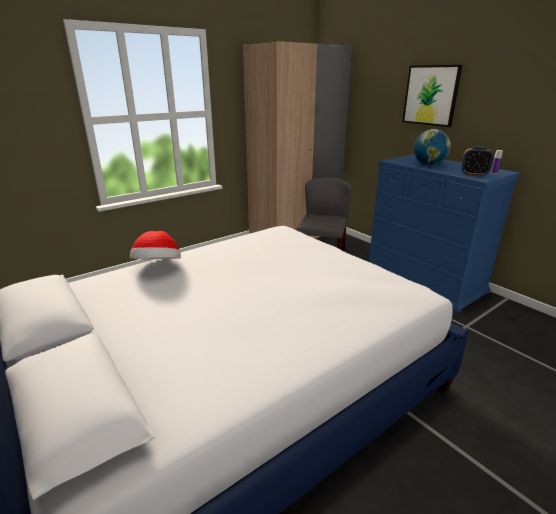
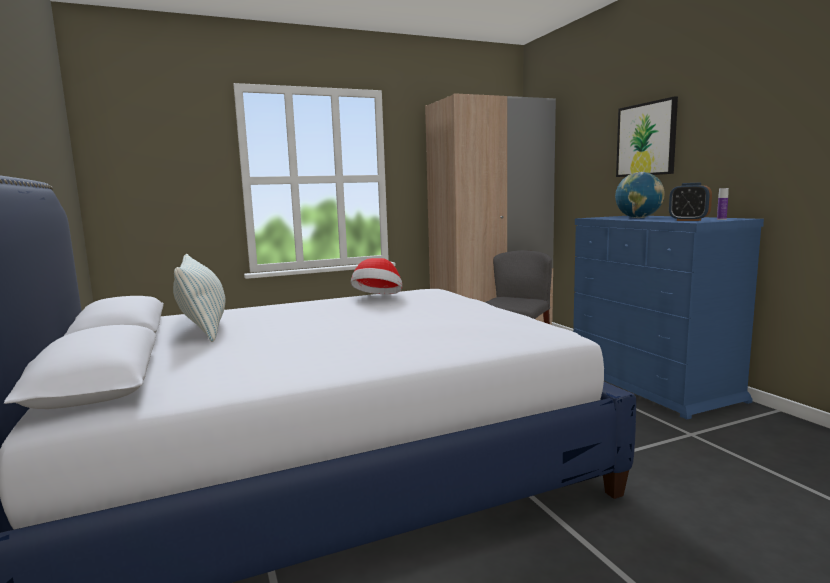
camera: 15 degrees right, 15 degrees down
(119, 304) = (203, 327): none -> pillow
(158, 267) = (266, 308): hat -> hat (378, 298)

